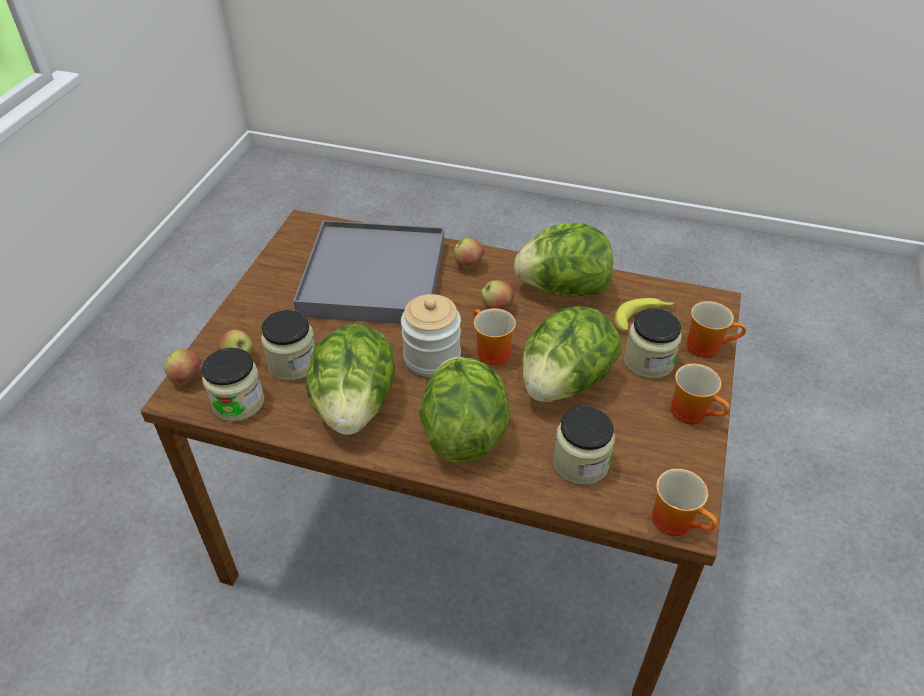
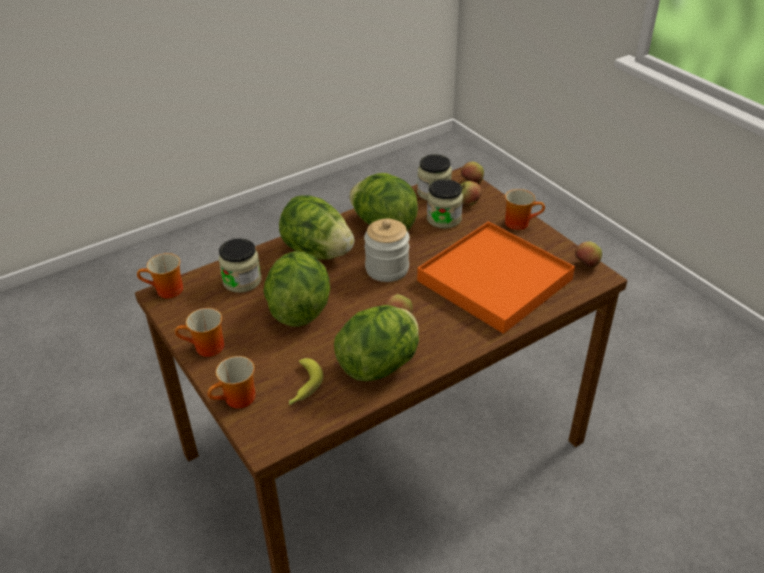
camera: 130 degrees right, 5 degrees down
(373, 278) = (494, 280): grey tray -> orange tray
(468, 265) = (461, 331): apple -> apple (586, 265)
(489, 352) = (362, 293): mug -> mug (519, 222)
(648, 361) = (265, 359): jar -> none

